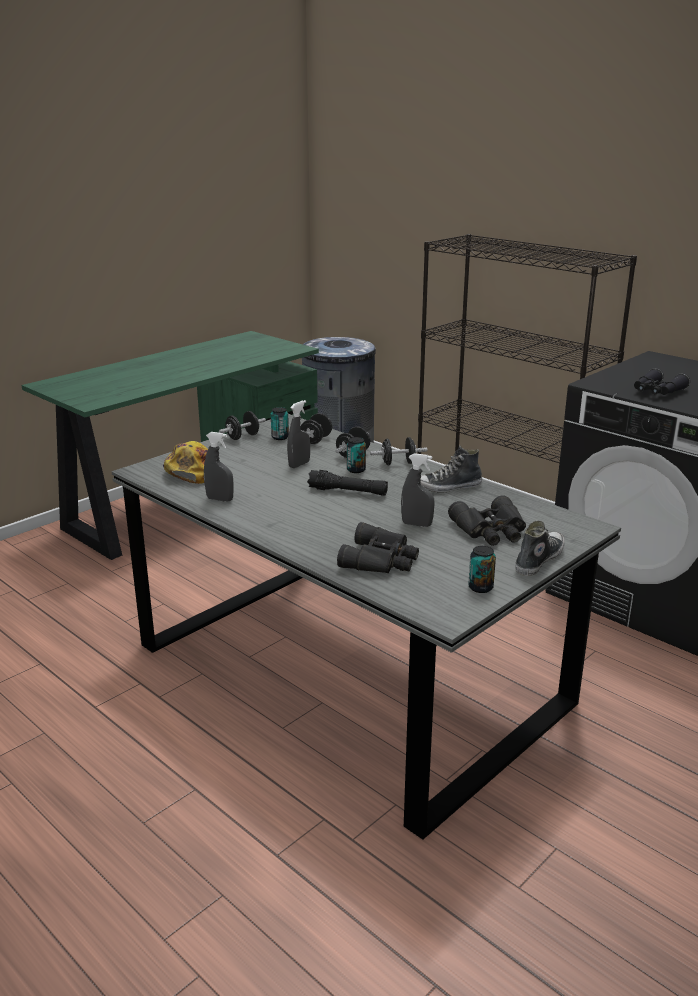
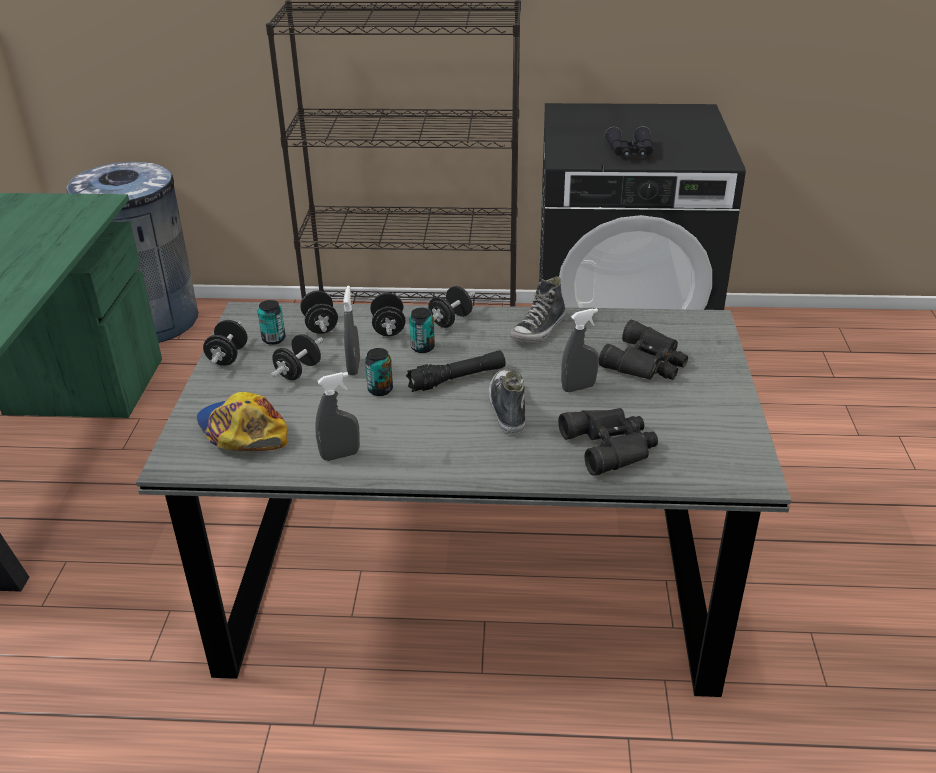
camera: 40 degrees left, 10 degrees up
(266, 456) = (298, 371): none -> black dumbbell
(480, 587) = (730, 431): can -> can (380, 390)
(538, 560) = (726, 376): shoe -> shoe (507, 408)

